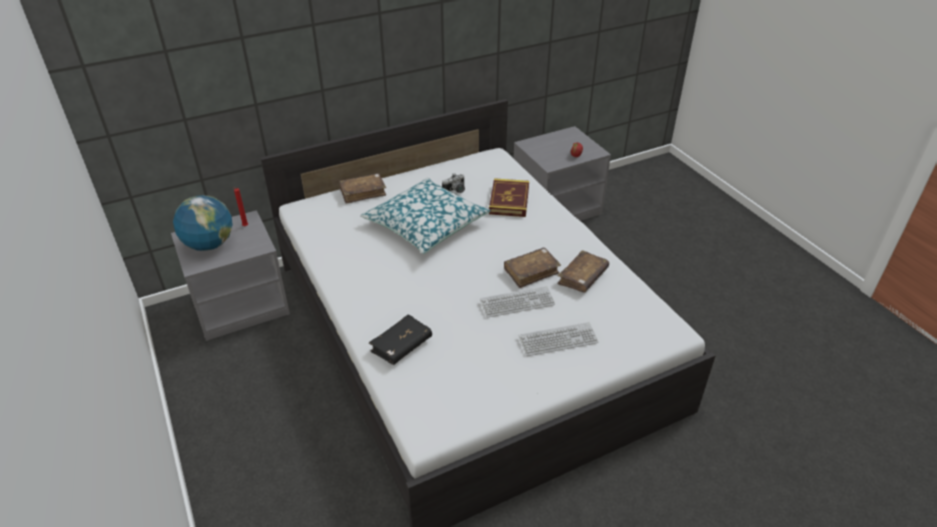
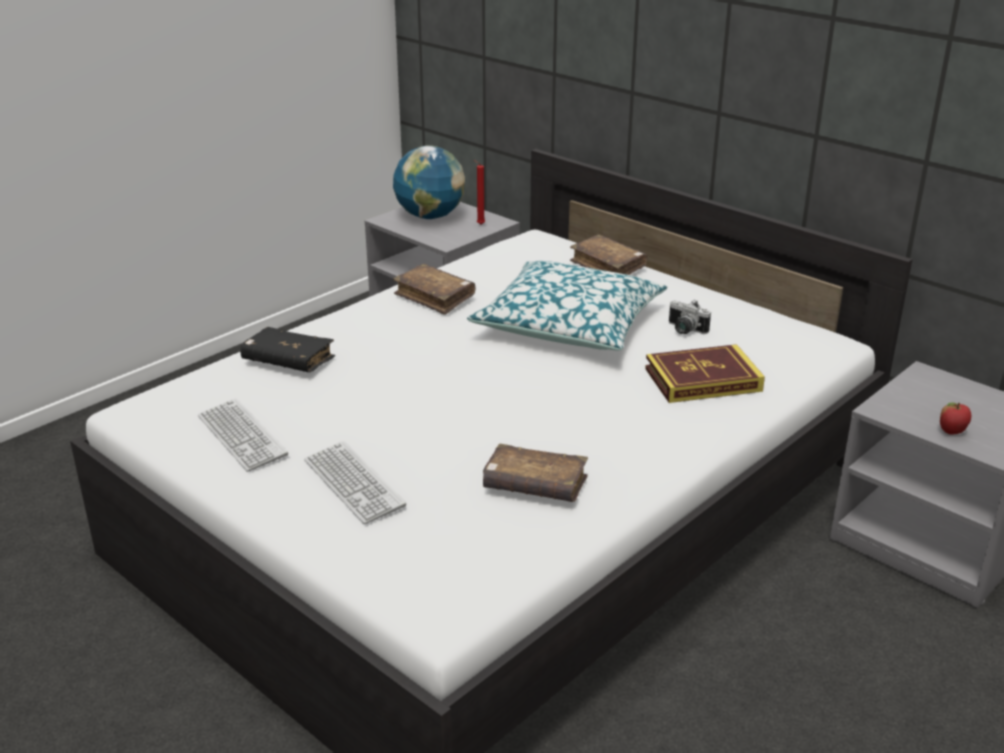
camera: 70 degrees right, 10 degrees down
(517, 303) = (425, 431): keyboard -> keyboard (242, 436)
(531, 272) = (515, 432): brown book -> brown book (434, 297)

